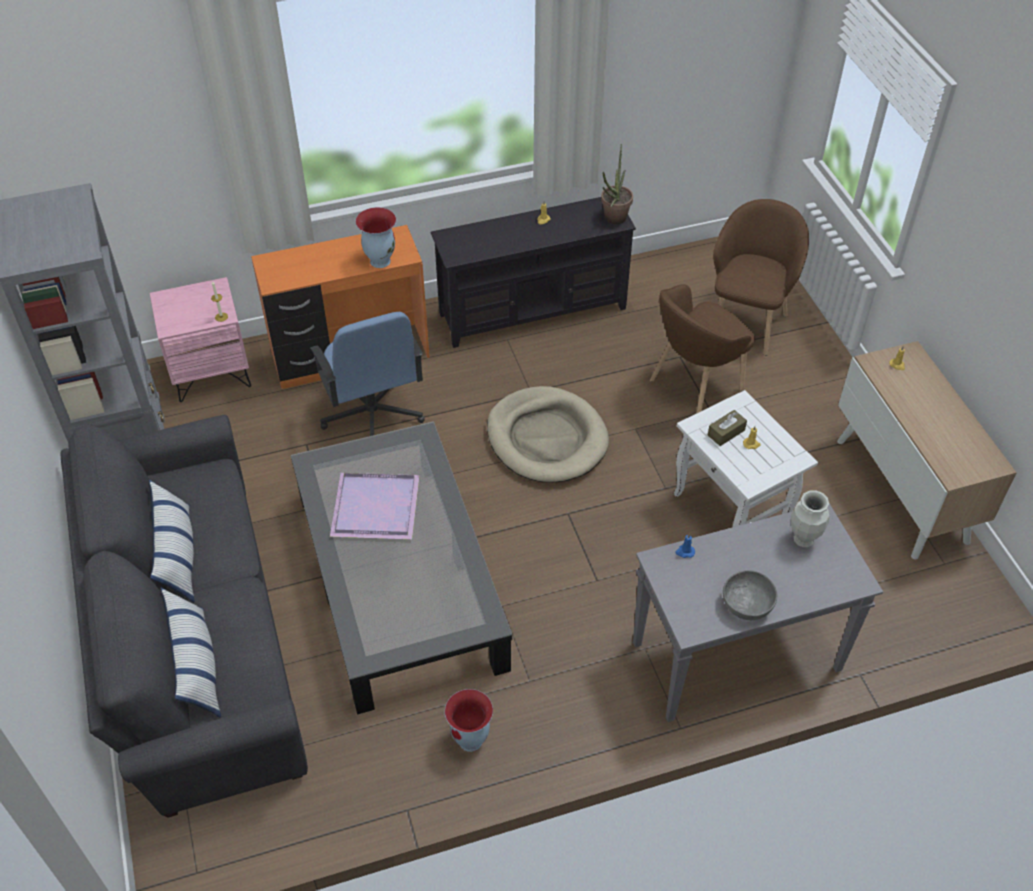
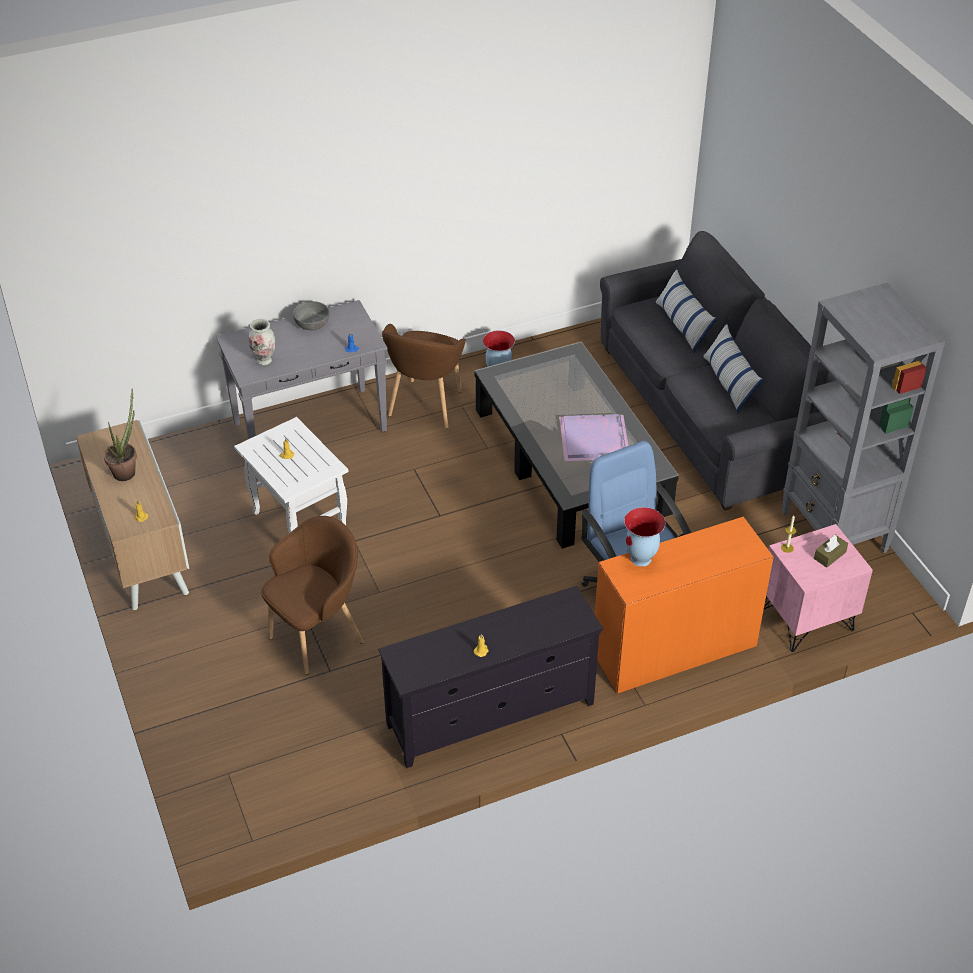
camera: 175 degrees right, 5 degrees down
(546, 438) = (463, 577): beige dog bed -> none
(613, 220) = (403, 655): potted plant -> potted plant (127, 470)
(726, 432) = (306, 463): brown tissue box -> brown tissue box (829, 555)
(747, 324) = (252, 715): brown armchair -> brown armchair (425, 406)

